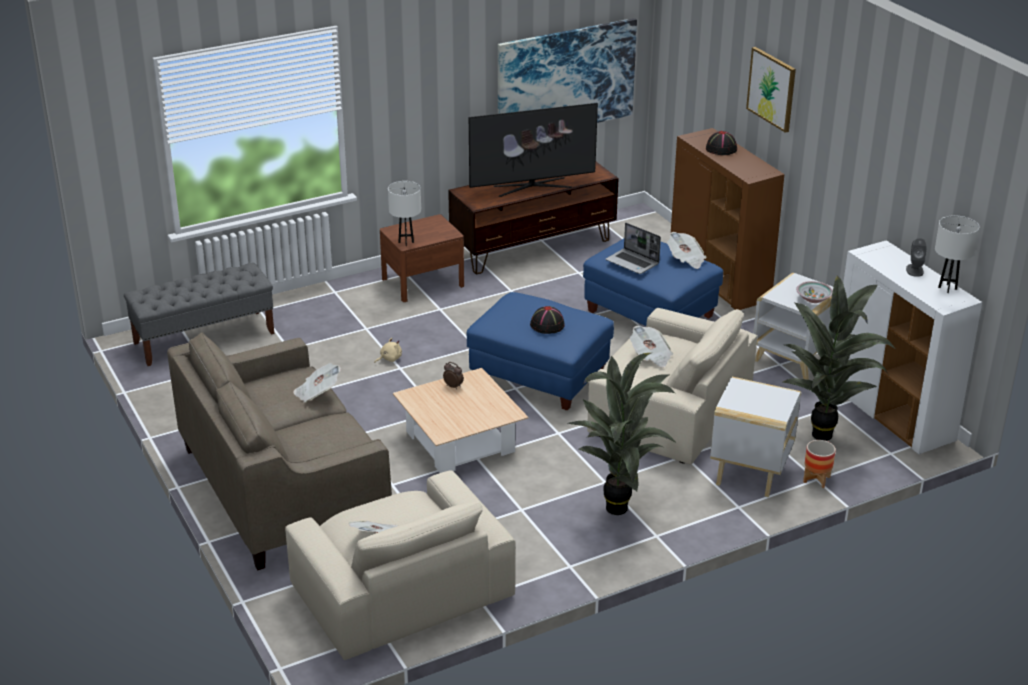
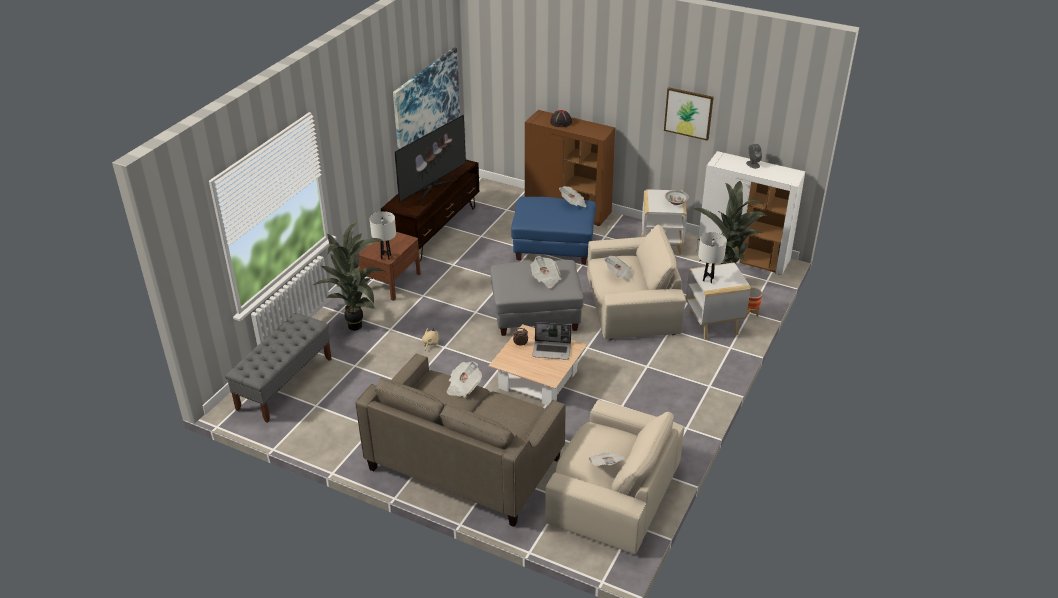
camera: 35 degrees left, 5 degrees up
(540, 377) = (536, 315): blue ottoman -> grey ottoman
(547, 325) = (545, 279): black hat -> newspaper
(621, 510) = (674, 379): potted plant -> potted plant (358, 326)
(633, 262) = (545, 217): laptop -> laptop (552, 350)
(772, 89) = (593, 73): picture -> picture (688, 113)
(947, 288) = (780, 169): white table lamp -> white table lamp (708, 279)

